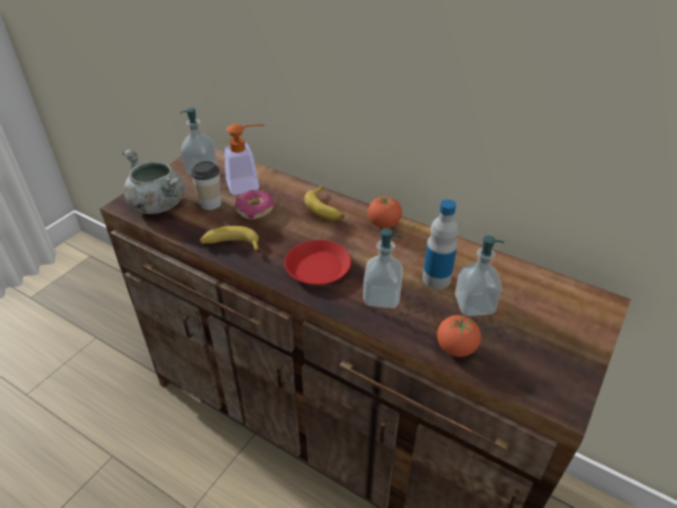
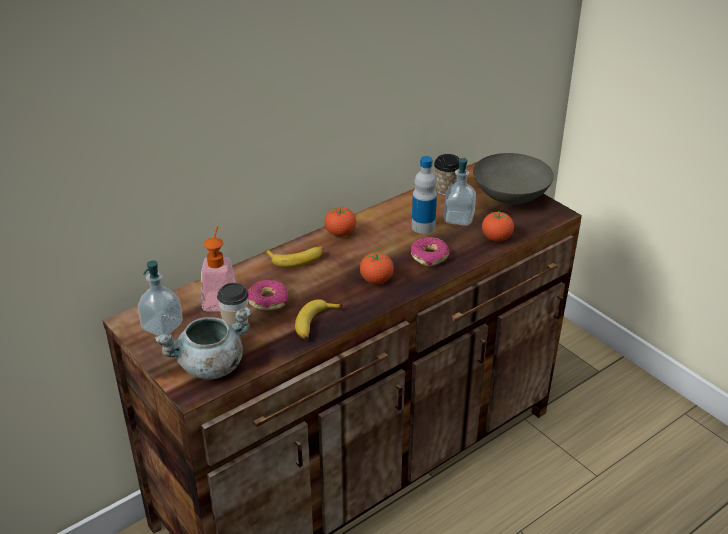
camera: 70 degrees left, 5 degrees down
(317, 267) = (376, 280): red plate -> tomato
(382, 297) = (429, 256): soap dispenser -> donut
(527, 281) = (446, 190): none -> cup
(558, 343) = (509, 198): none -> grey bowl

